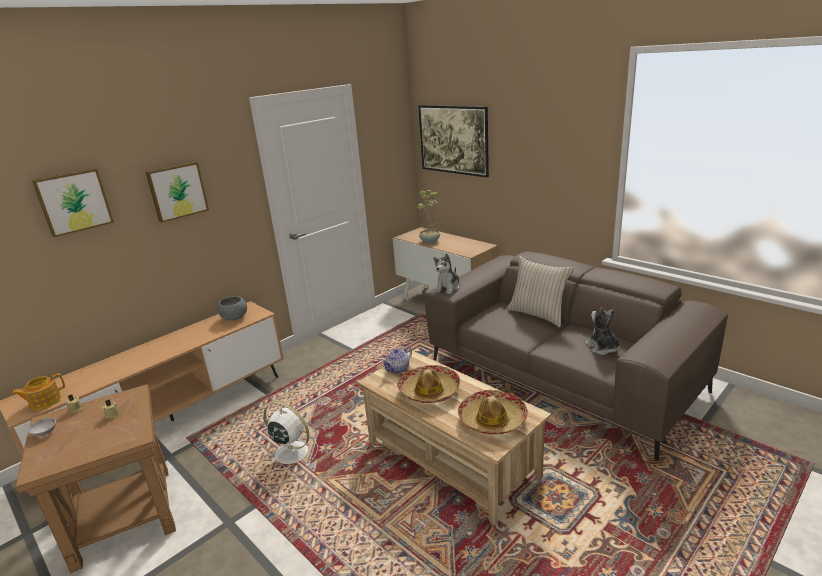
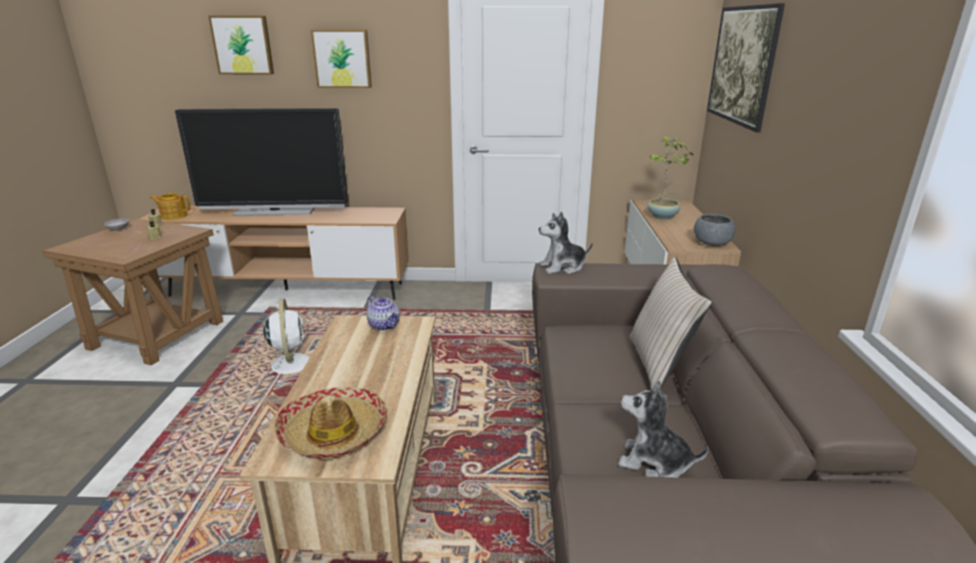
camera: 45 degrees right, 0 degrees up
(146, 351) = (275, 211): none -> television
(234, 318) = (366, 214): grey bowl -> grey bowl (711, 243)
(398, 369) = (384, 325): teapot -> teapot turned 135 degrees counterclockwise
(429, 391) = (358, 362): hat -> none
(602, 348) = (653, 463): plush toy -> plush toy turned 90 degrees counterclockwise

